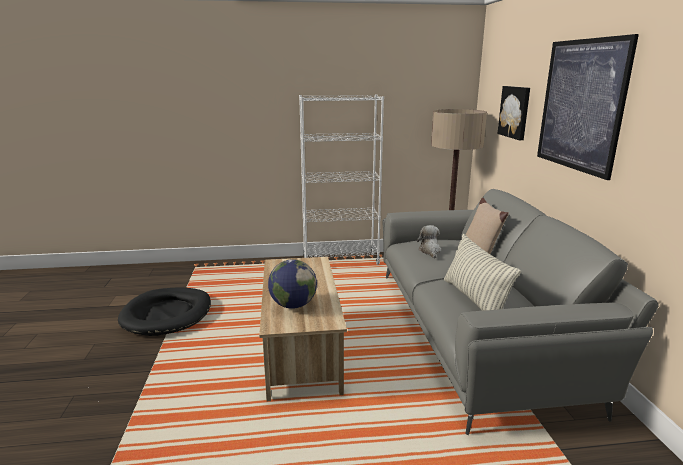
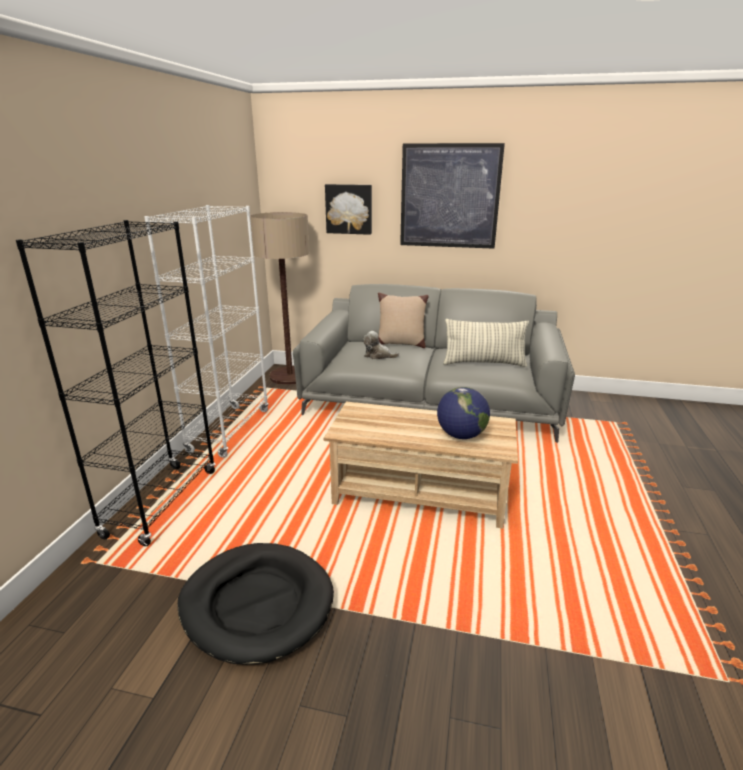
camera: 70 degrees left, 5 degrees up
(249, 266) = (162, 502): none -> black bookcase

